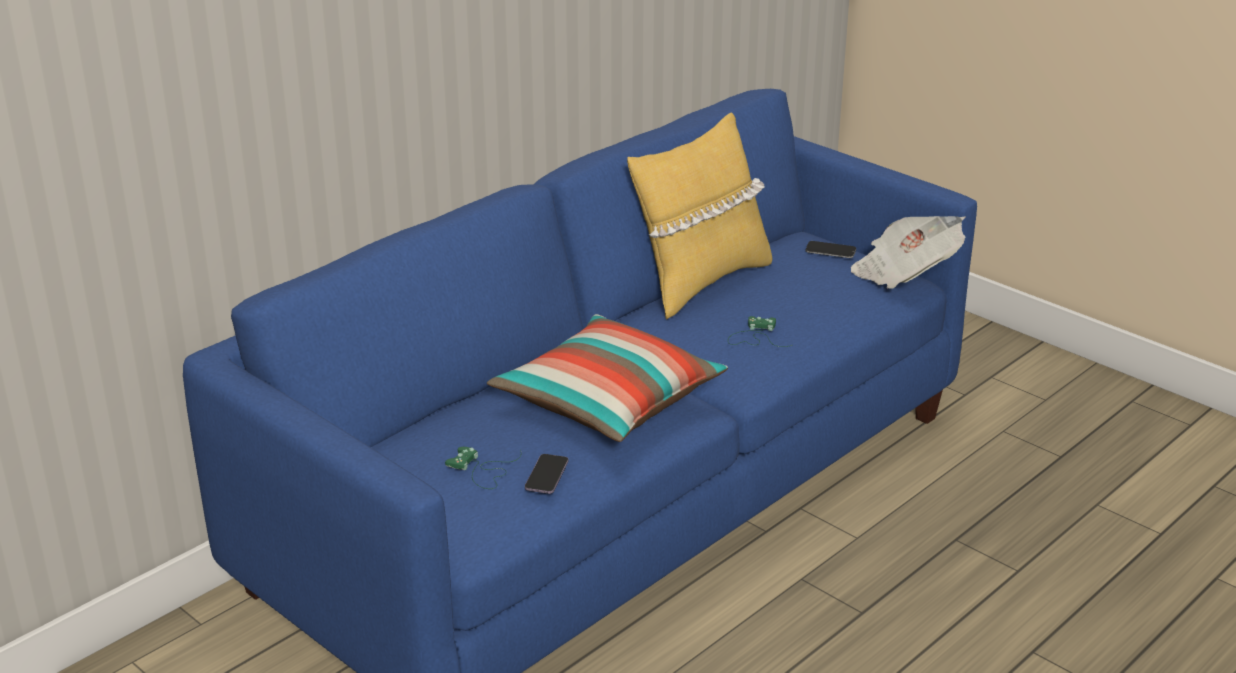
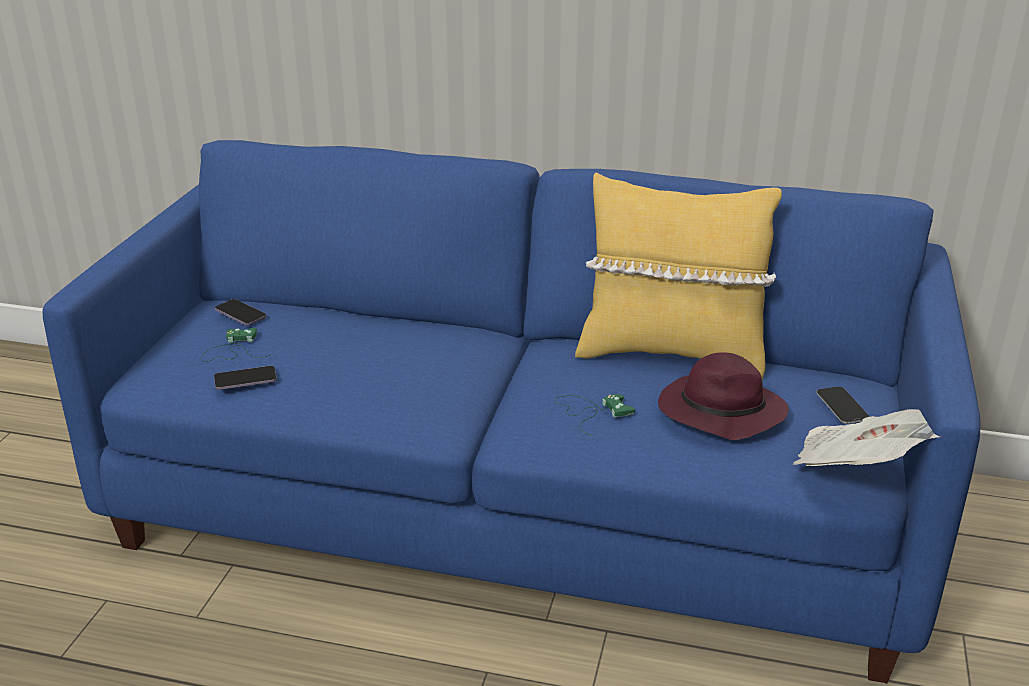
camera: 60 degrees right, 0 degrees up
(407, 453) = (240, 314): none -> phone
(608, 402) = (393, 373): pillow -> none
(803, 292) = (719, 413): none -> purple hat

